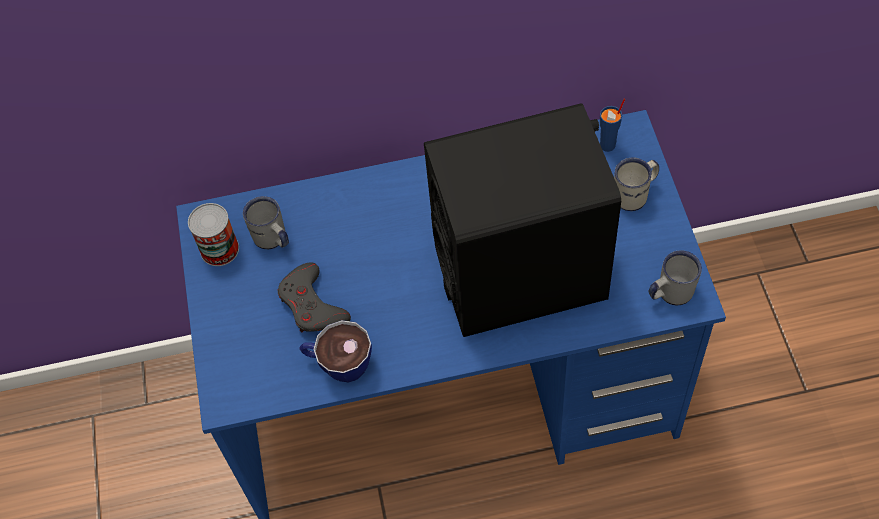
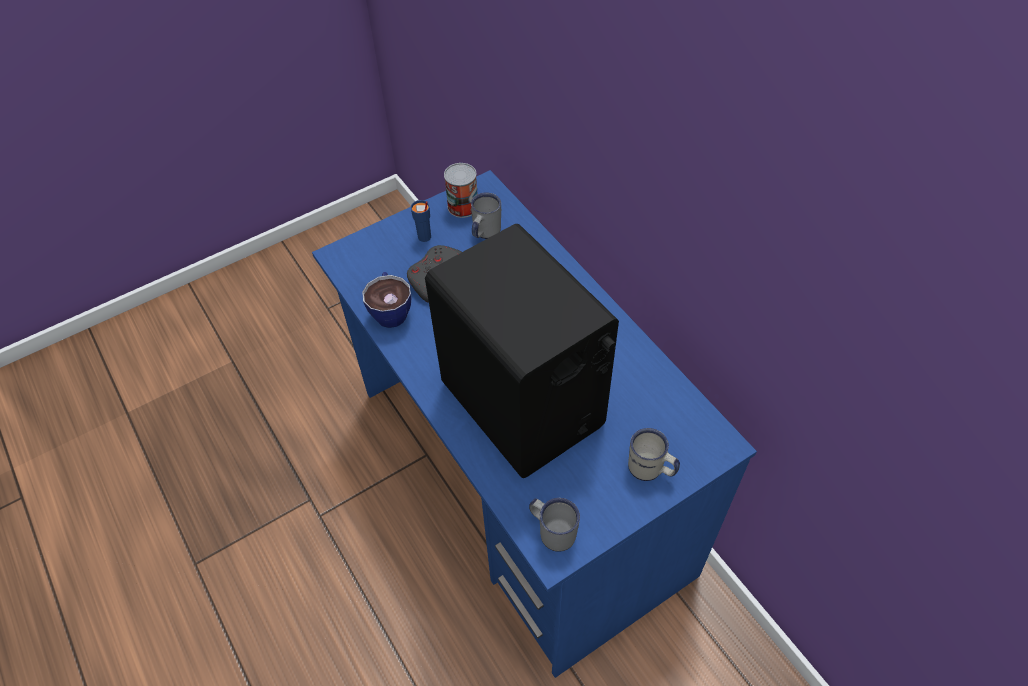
camera: 65 degrees right, 5 degrees down
(608, 145) = (696, 431): blue cup -> blue cup (424, 237)

